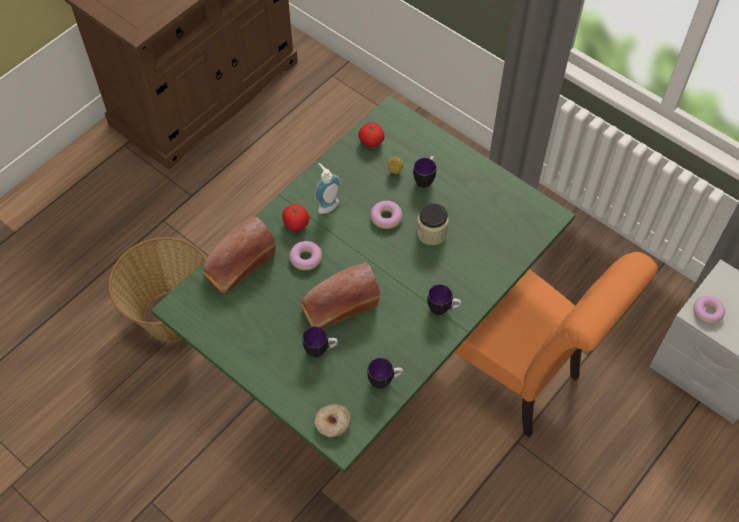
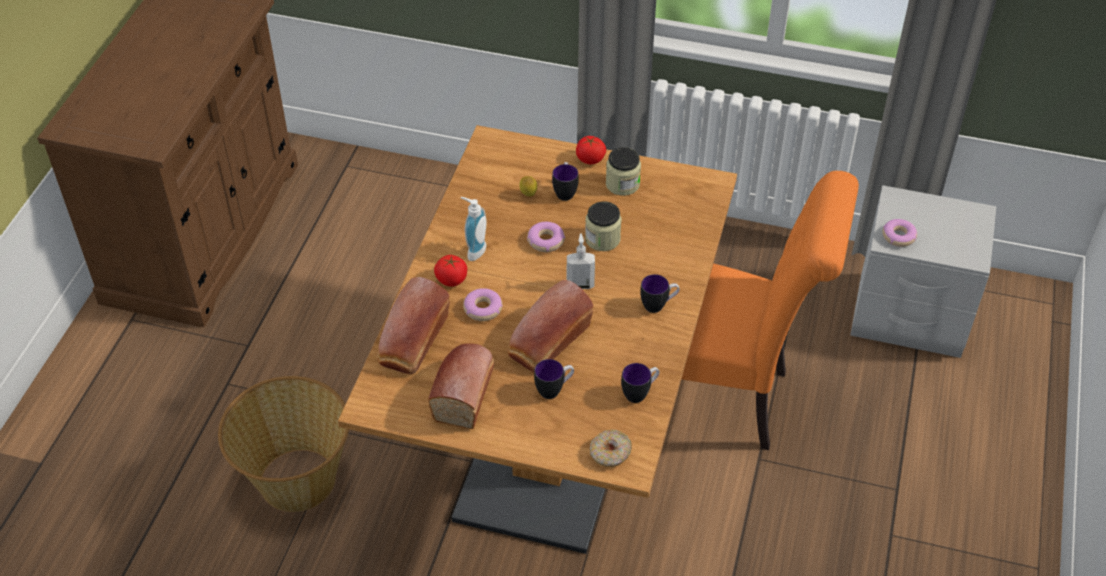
camera: 25 degrees left, 10 degrees down
(253, 324) = (465, 392): none -> bread
(369, 357) = (553, 436): green dining table -> brown dining table
(371, 141) = (485, 175): tomato -> tomato (590, 159)
(391, 266) = (580, 284): none -> soap dispenser
(475, 189) = (622, 184): none -> jar

